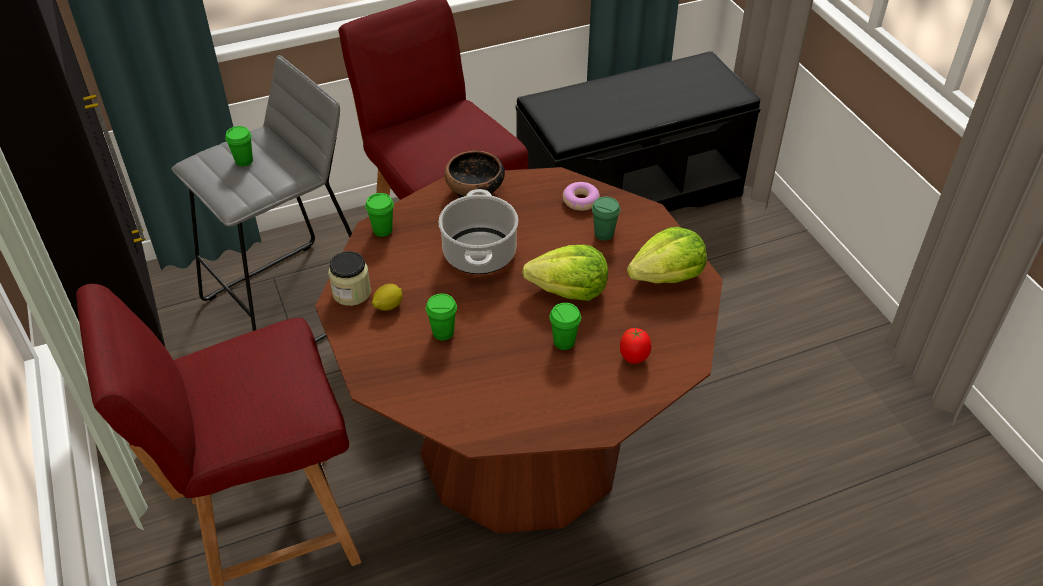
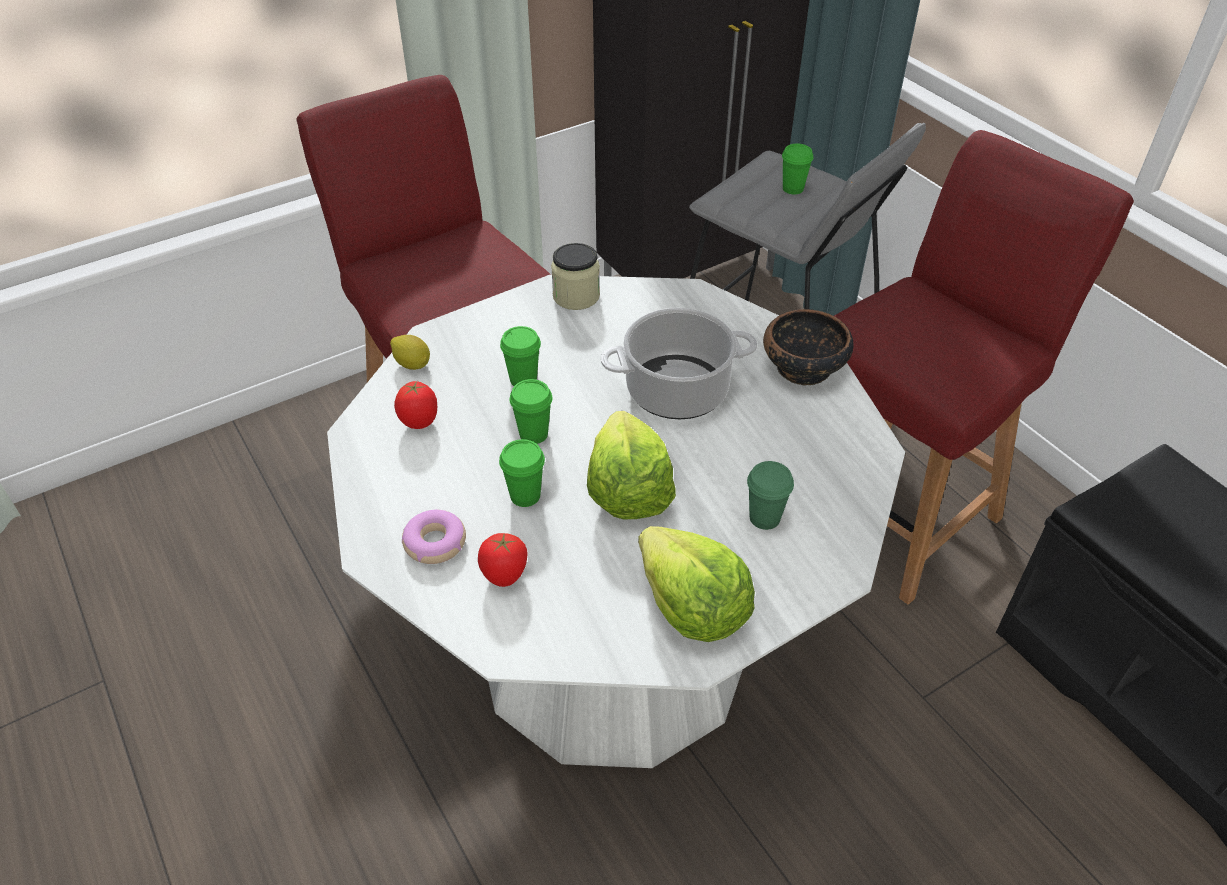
camera: 80 degrees right, 0 degrees up
(382, 230) = (692, 300): green cup -> green cup (533, 434)
(388, 306) = (559, 328): lemon -> lemon (412, 364)
(475, 396) = (420, 423): none -> tomato
(521, 446) = (613, 646): brown dining table -> white dining table
(580, 201) = (832, 482): donut -> donut (435, 543)

